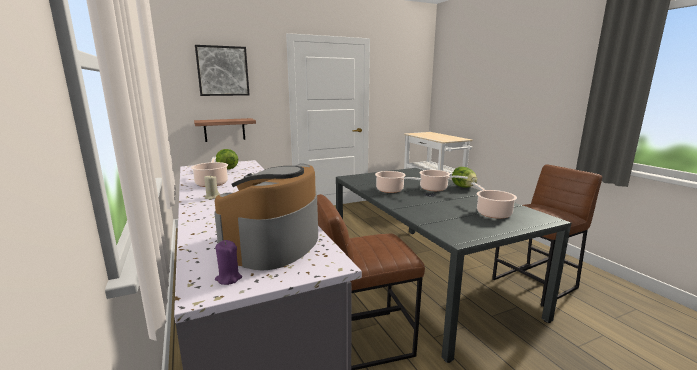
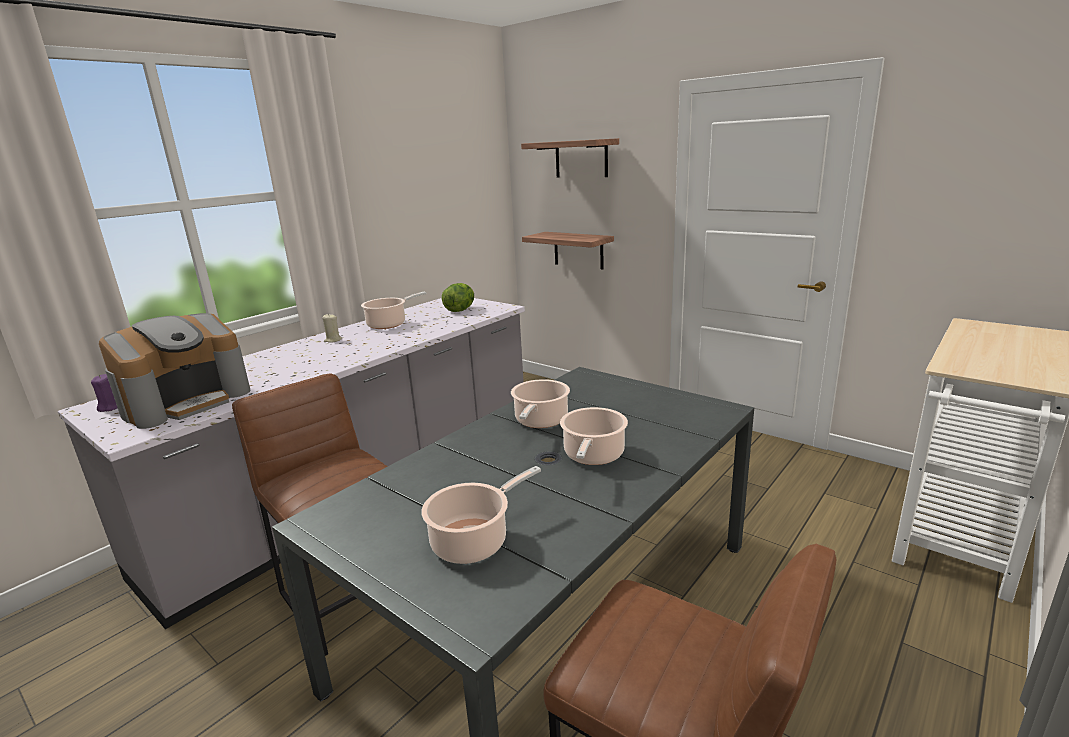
camera: 65 degrees right, 5 degrees up
(223, 71) = (581, 159): picture -> shelf
(274, 244) = (187, 401): coffee machine -> coffee machine turned 135 degrees clockwise
(463, 187) = (648, 484): lettuce -> none

